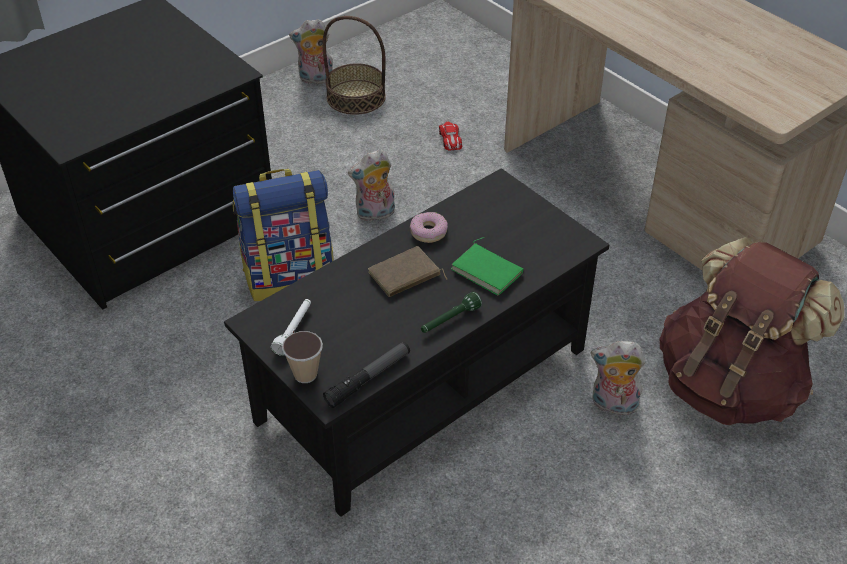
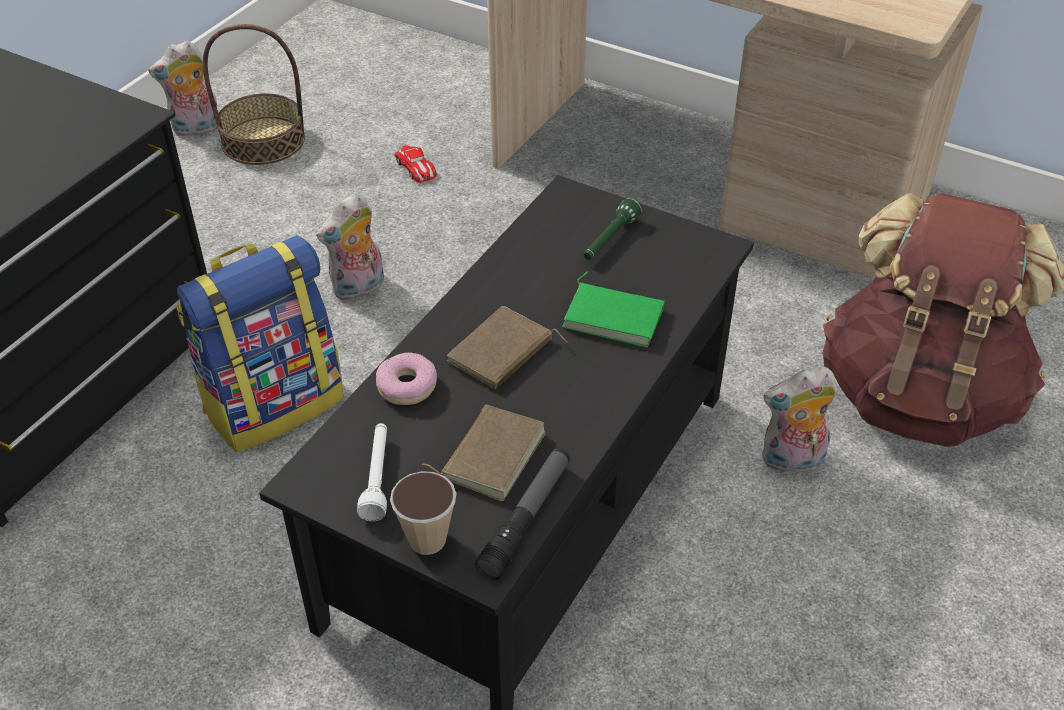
camera: 20 degrees left, 0 degrees up
(366, 335) = (490, 454): none -> brown book
(428, 232) = (503, 283): donut -> donut (406, 386)
(449, 320) = (598, 399): green flashlight -> green flashlight (609, 240)

